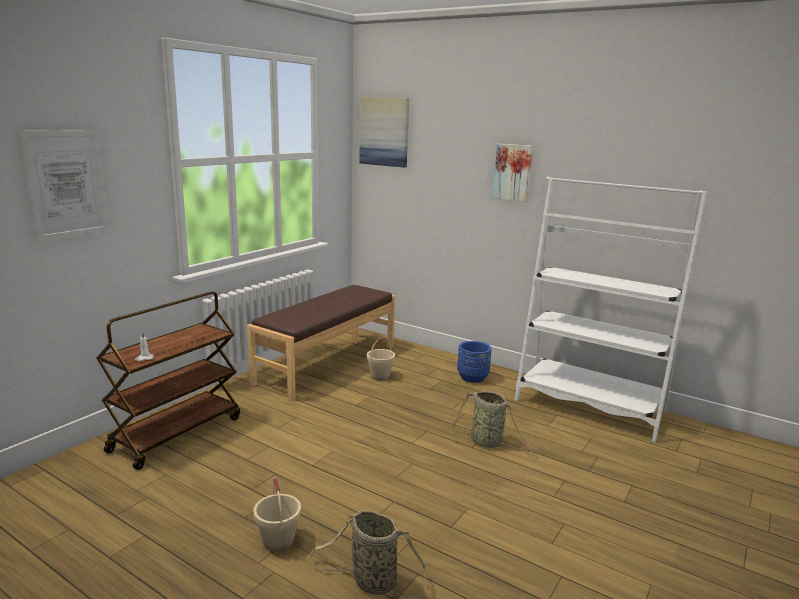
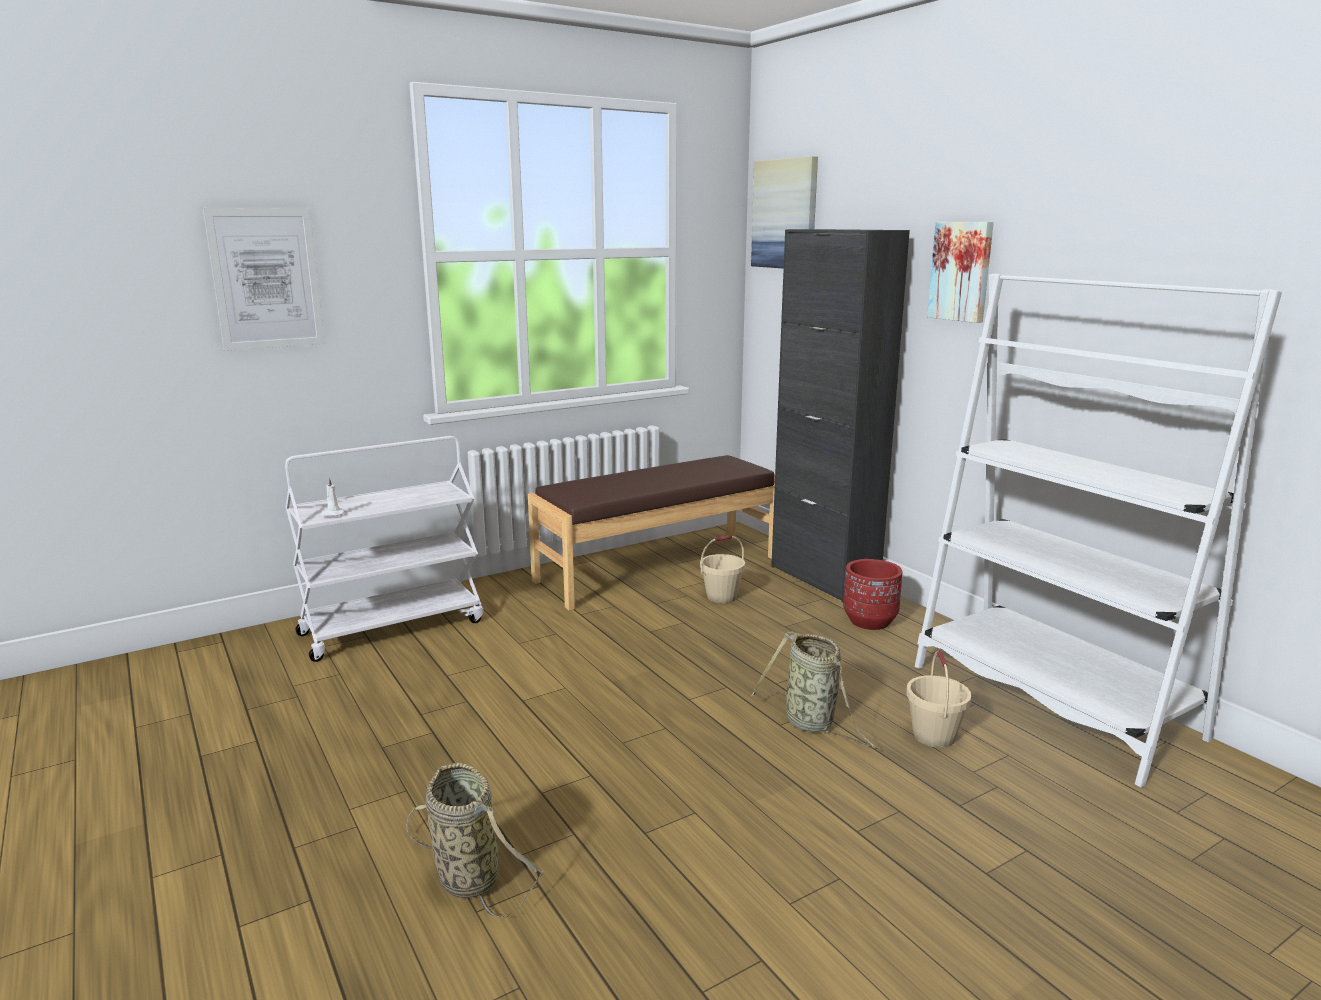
camera: 25 degrees right, 0 degrees up
(177, 433) = (393, 627): brown cart -> white cart
(278, 541) = (396, 788): beige bucket -> beige bucket (934, 736)
(428, 356) = (823, 579): none -> black cabinet
(472, 378) = (870, 621): blue planter -> red planter

